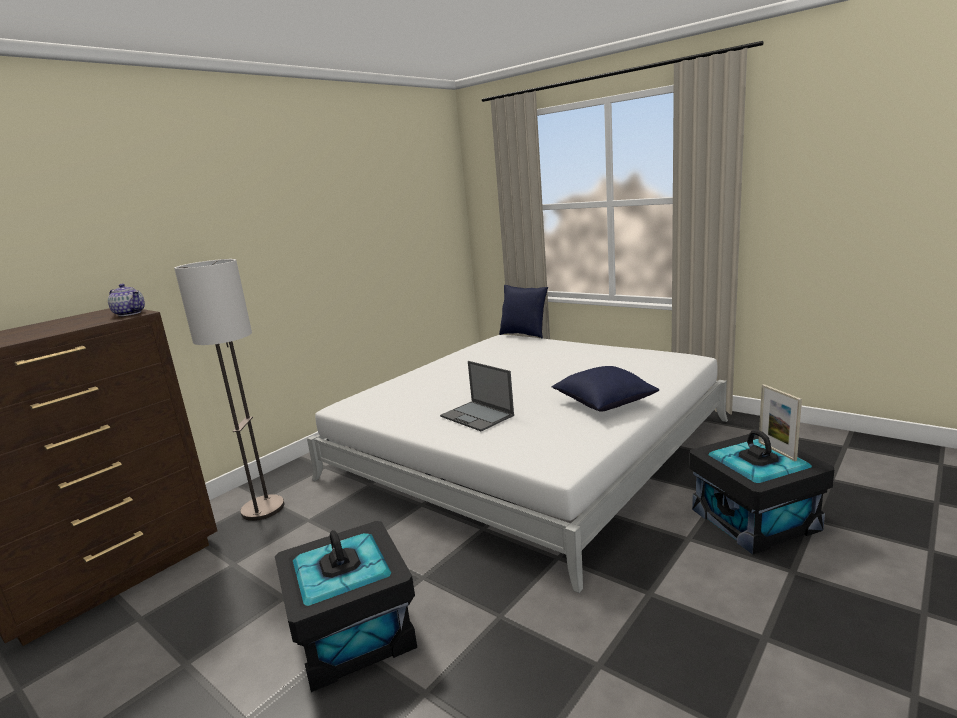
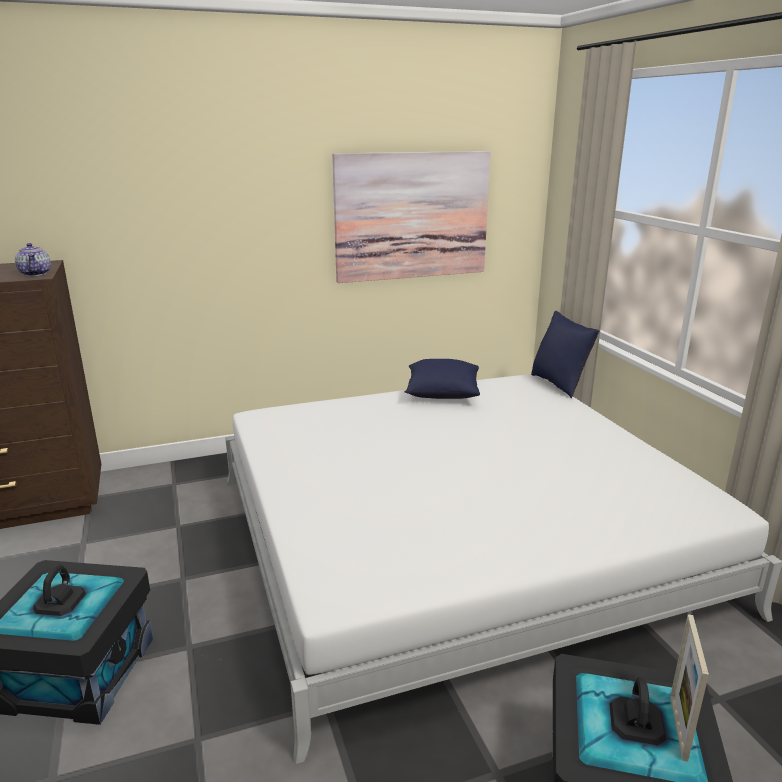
camera: 30 degrees right, 5 degrees up
(262, 508) = (161, 495): floor lamp -> none
(390, 232) = (412, 216): none -> picture
(477, 416) = (350, 485): laptop -> none
(604, 403) = (507, 531): blue pillow -> blue pillow (442, 393)

